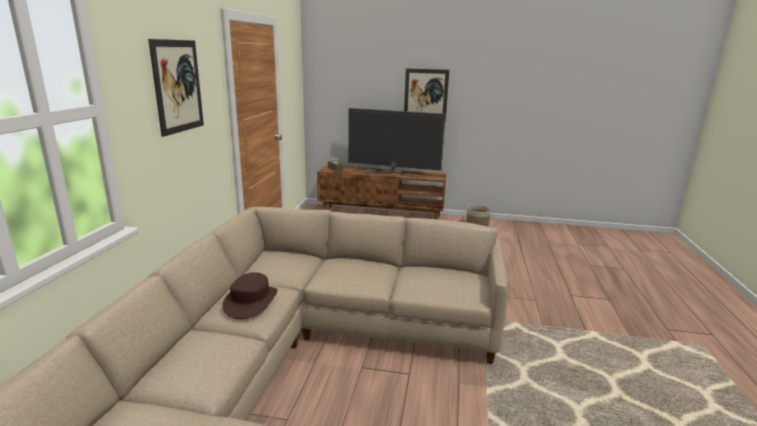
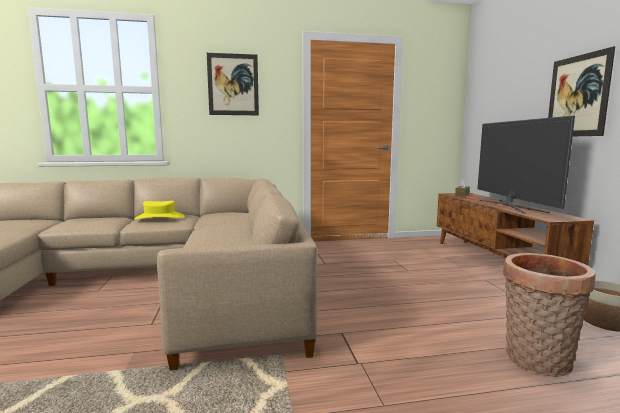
camera: 70 degrees right, 10 degrees down
(250, 301) = (159, 218): brown hat -> yellow hat
(507, 255) = (536, 362): none -> basket

